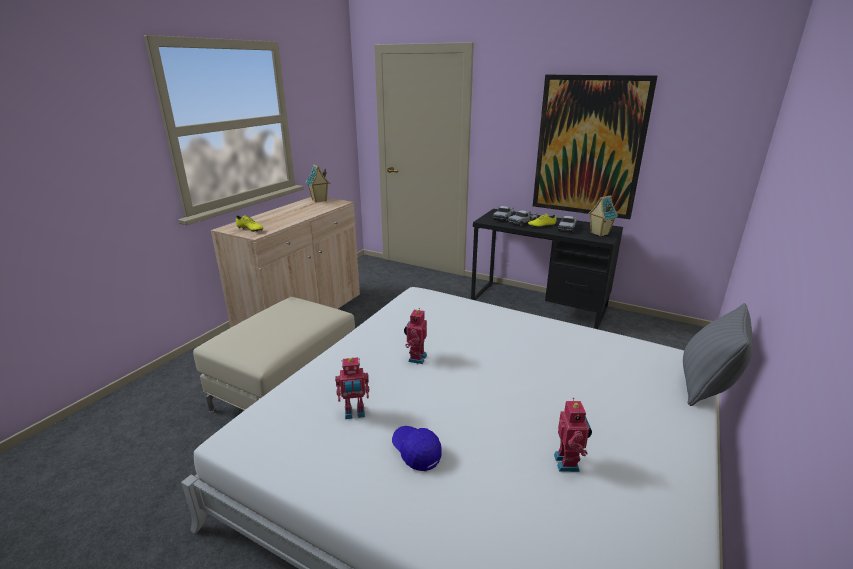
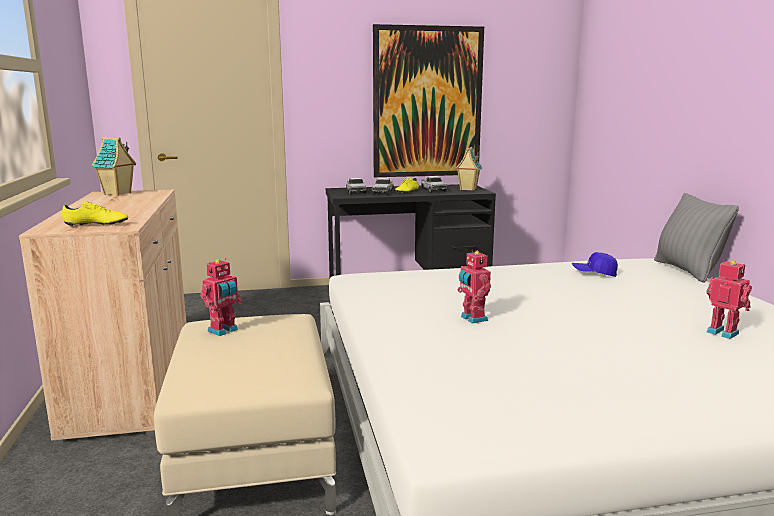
camera: 40 degrees left, 10 degrees down
(354, 413) = (514, 374): toy robot -> toy robot (224, 331)
(416, 452) = (623, 374): blue cap -> blue cap (594, 273)

